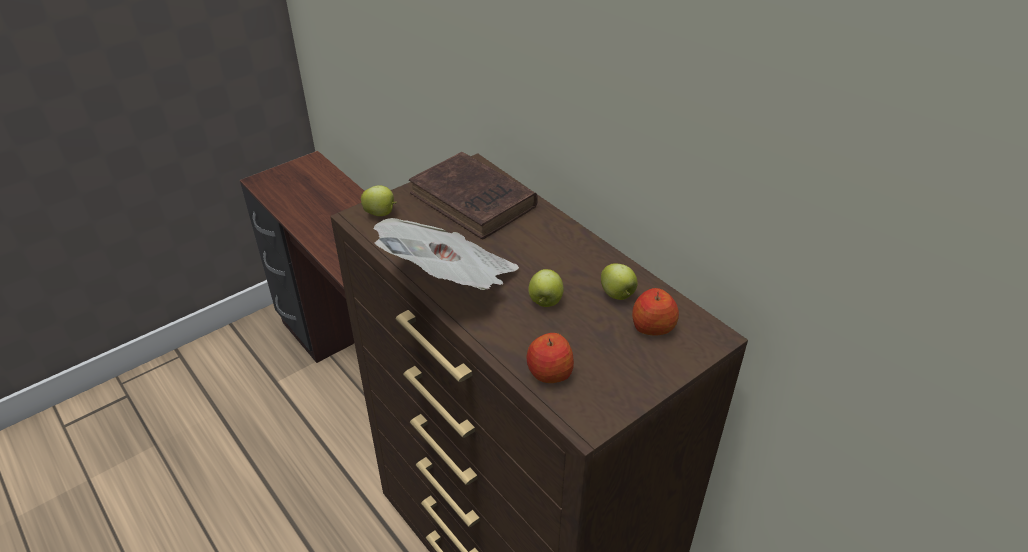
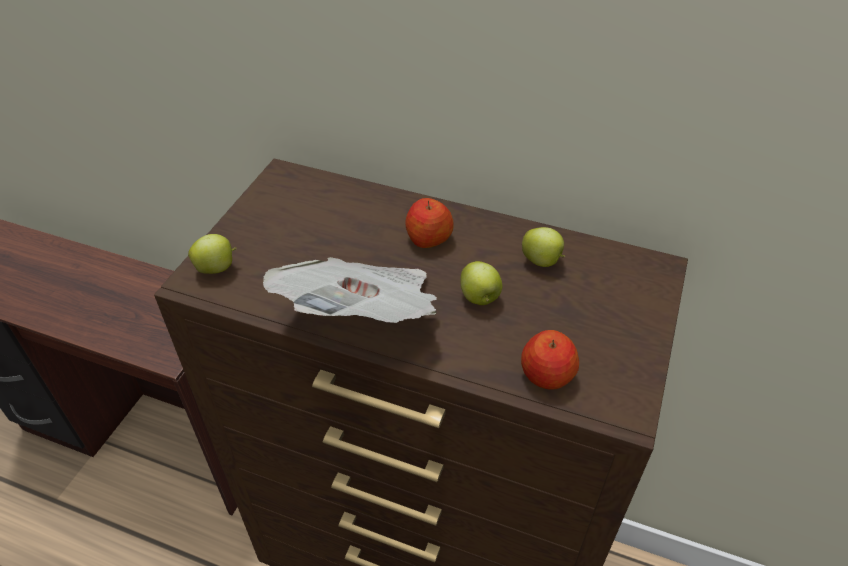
camera: 30 degrees left, 5 degrees up
(475, 202) = (316, 215): brown book -> none
(652, 326) = (599, 280): apple -> apple (428, 238)

